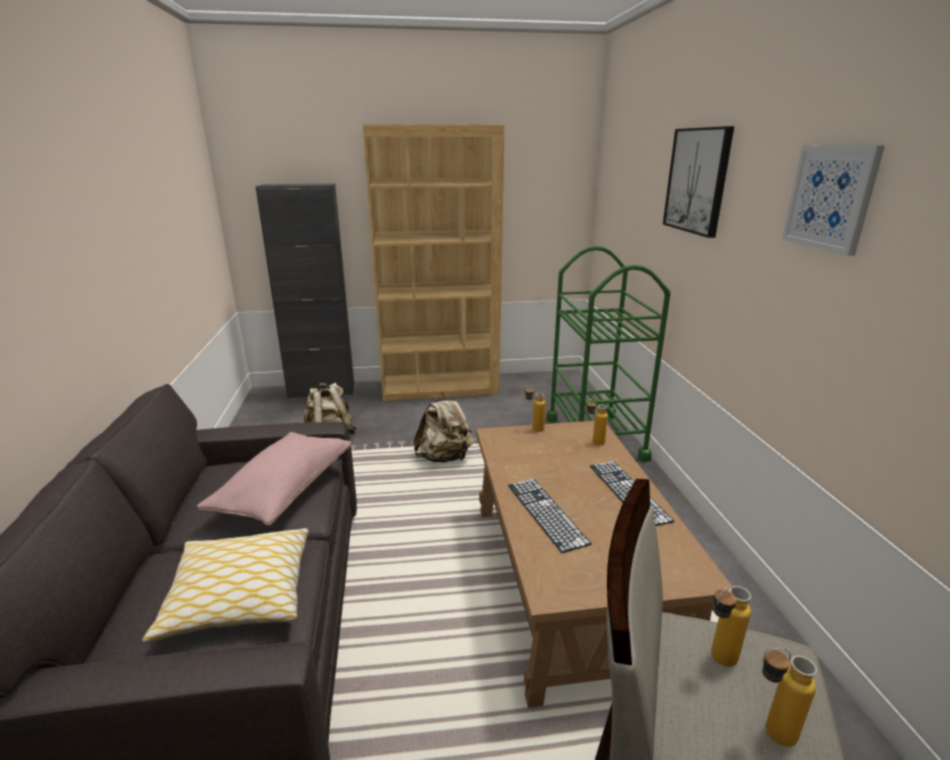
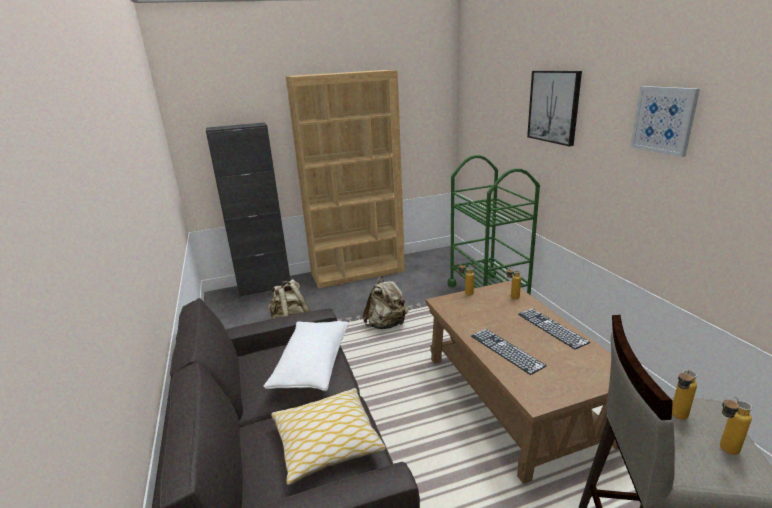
camera: 10 degrees left, 0 degrees up
(284, 491) = (312, 365): pink pillow -> white pillow

